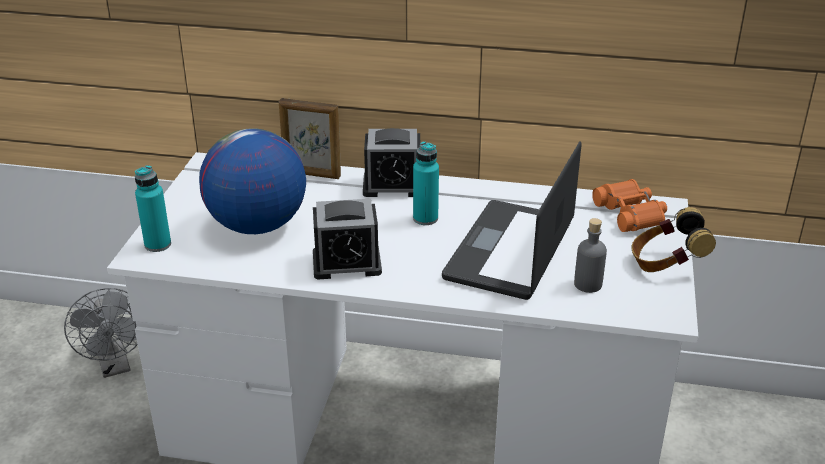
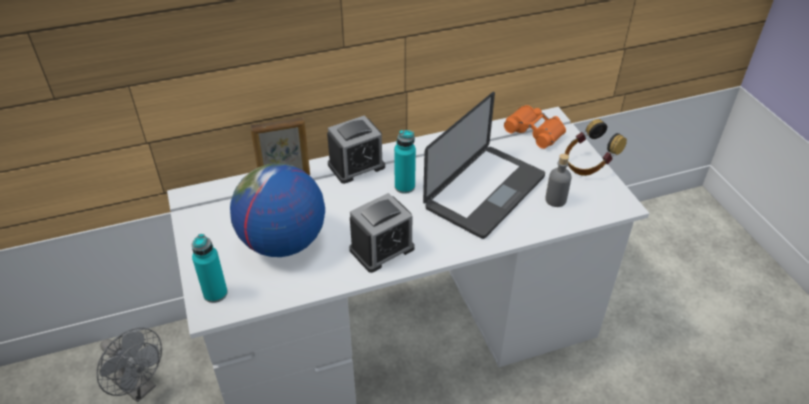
camera: 30 degrees left, 10 degrees up
(510, 251) = (485, 192): laptop -> laptop turned 135 degrees counterclockwise

